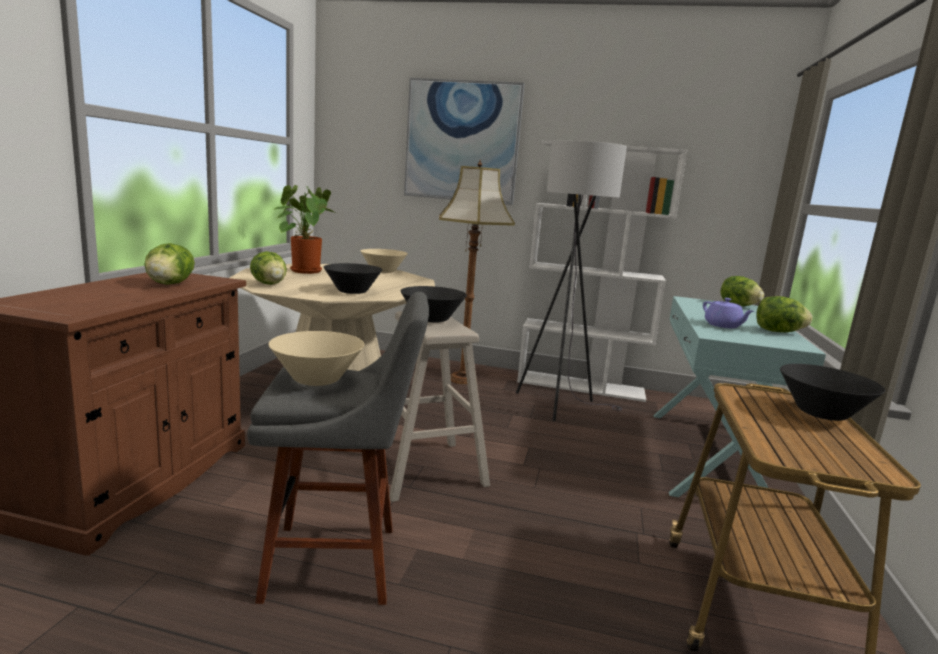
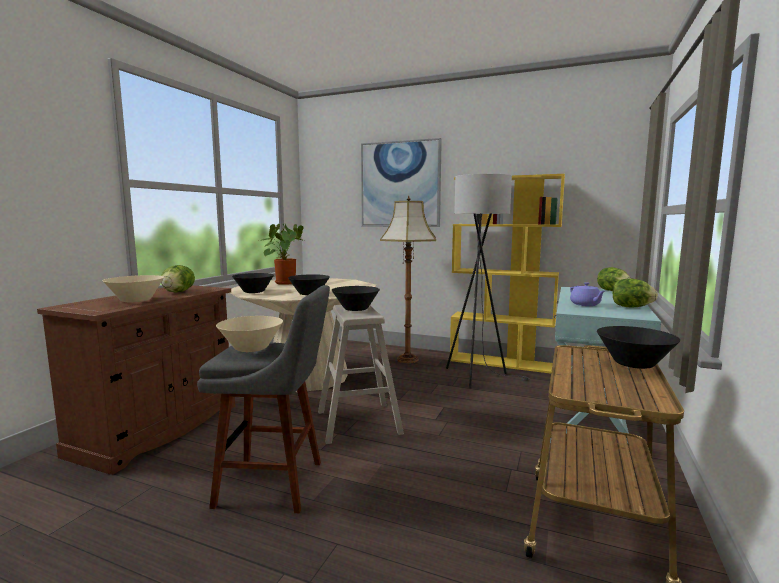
camera: 10 degrees right, 5 degrees down
(269, 284) = (254, 292): lettuce -> black bowl
(383, 271) = (342, 280): beige bowl -> beige bowl (136, 300)
(581, 386) = (501, 362): white bookcase -> yellow bookcase

